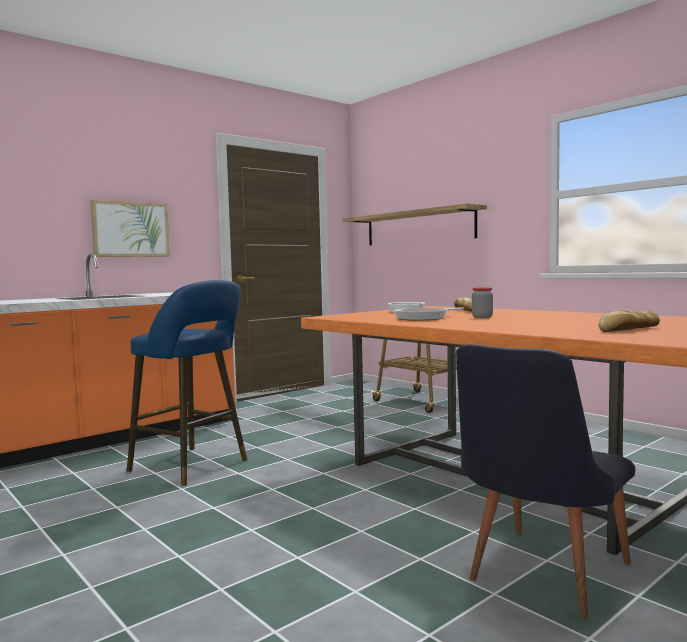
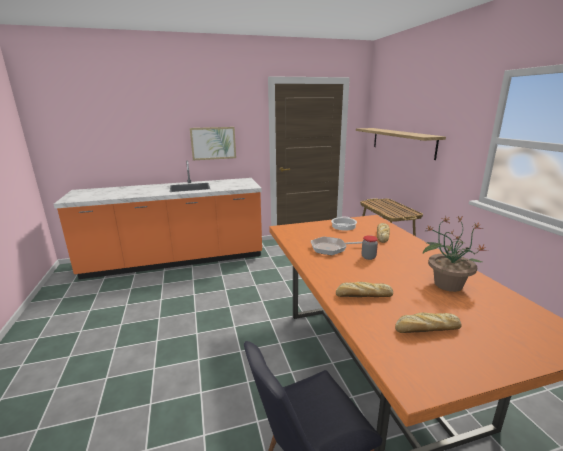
camera: 25 degrees right, 15 degrees up
(193, 466) = (213, 294): blue stool -> none
(527, 327) = (362, 295): none -> bread
(597, 318) = (447, 284): none -> potted plant

